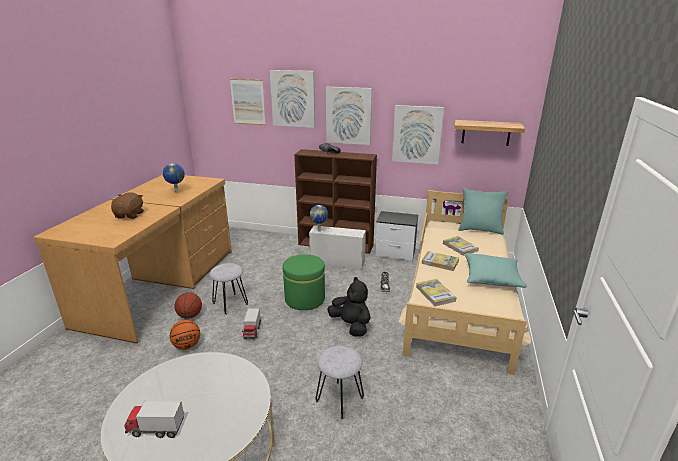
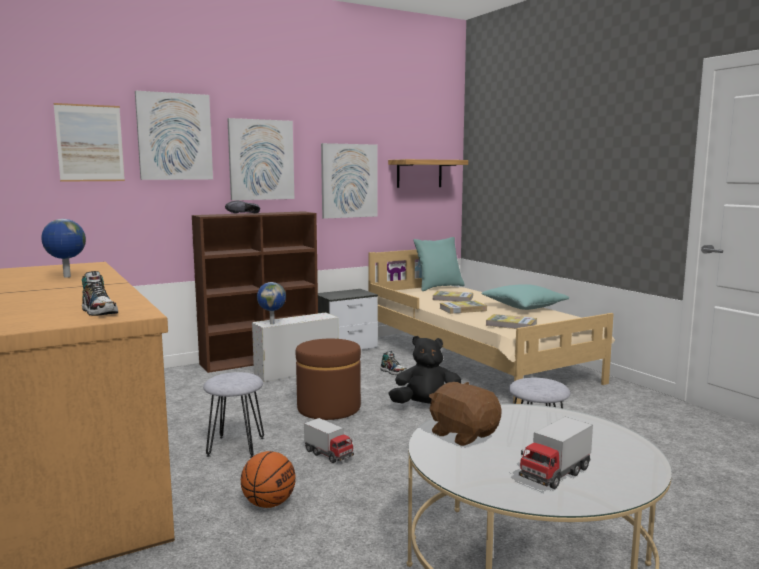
camera: 45 degrees left, 15 degrees down
(110, 233) = (99, 312): none -> shoe
(130, 215) = (66, 298): brown plush toy -> brown plush toy (463, 434)
(190, 316) = (199, 480): basketball -> none
(305, 299) = (329, 408): green ottoman -> brown ottoman

